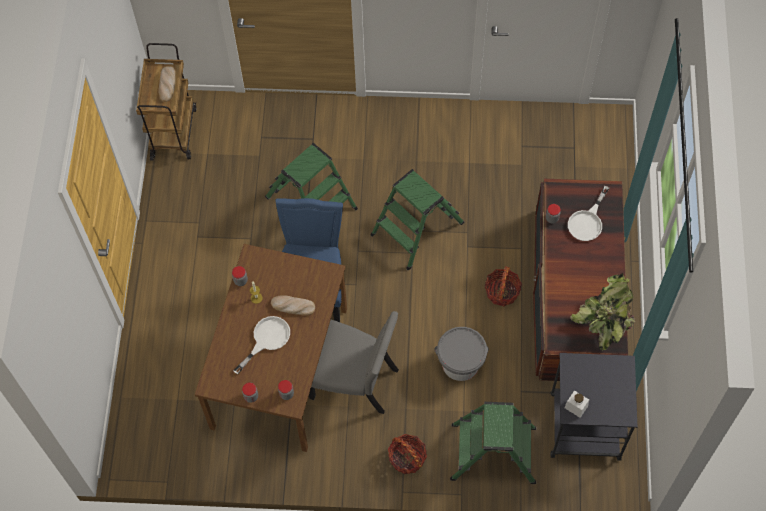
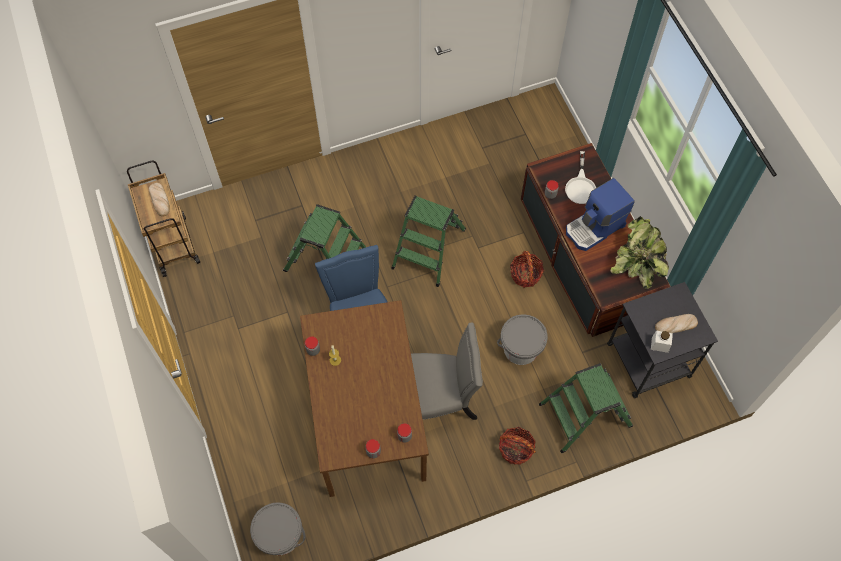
camera: 25 degrees left, 0 degrees up
(149, 446) = (280, 536): none -> grey bucket
(267, 339) = (363, 394): white frying pan -> none
(292, 306) = (372, 354): bread -> bread (676, 325)
(580, 269) = (595, 228): none -> coffee machine

